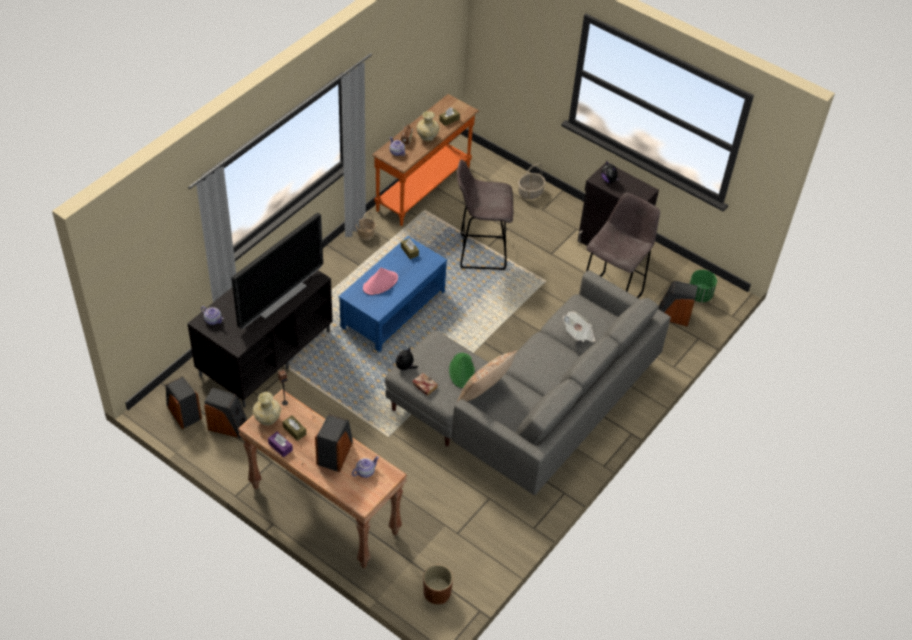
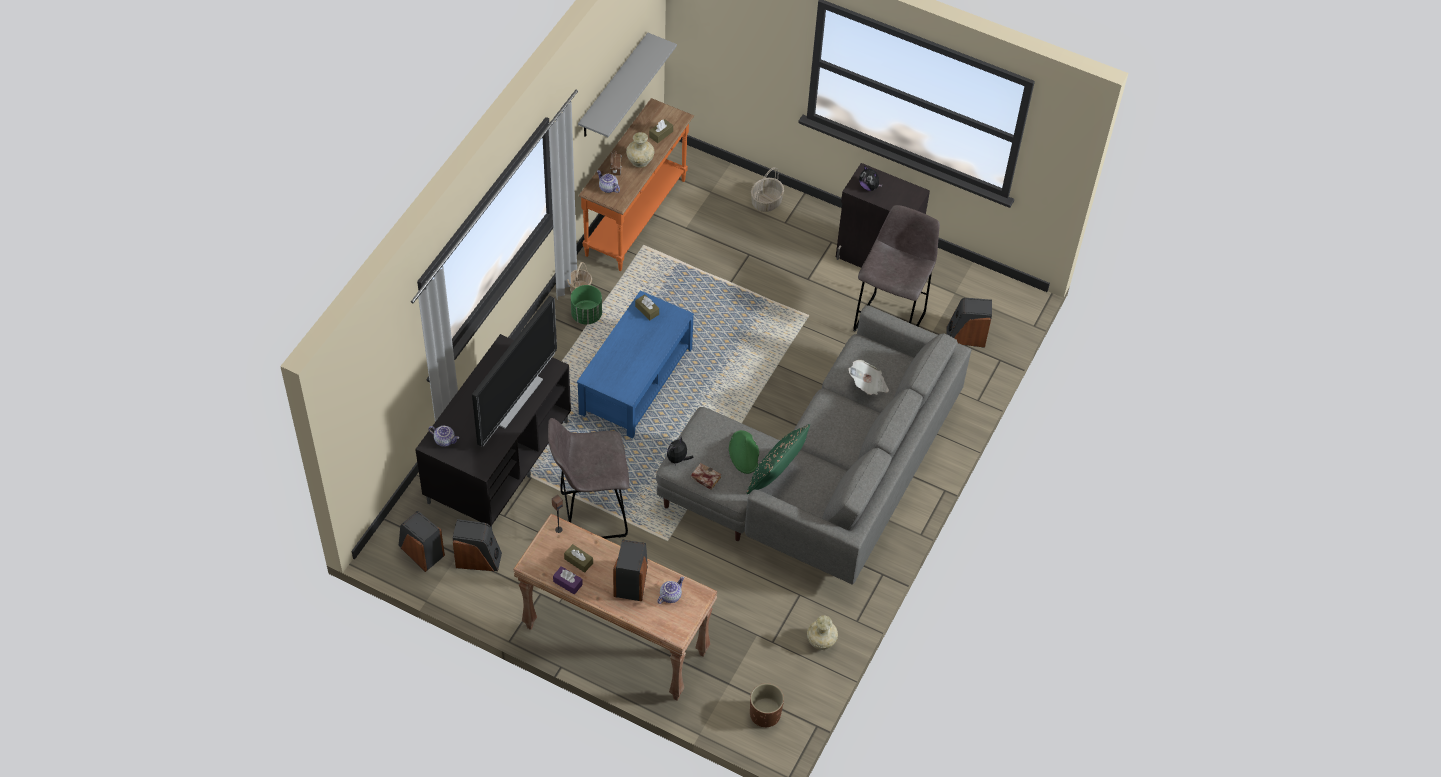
camera: 10 degrees left, 5 degrees up
(267, 419) = (544, 552): beige vase -> beige vase (820, 642)
(380, 283) = (622, 357): pink hat -> none
(412, 71) = (613, 87): none -> grey shelf
(480, 252) = (723, 291): grey stool -> grey stool (590, 514)
(484, 394) = (776, 476): beige pillow -> green pillow
(699, 295) = (992, 305): green planter -> green planter (587, 315)

